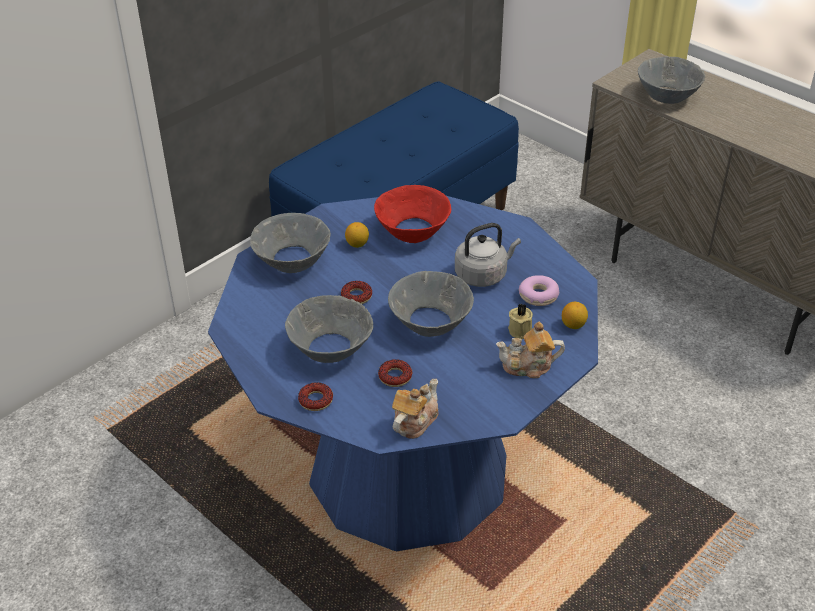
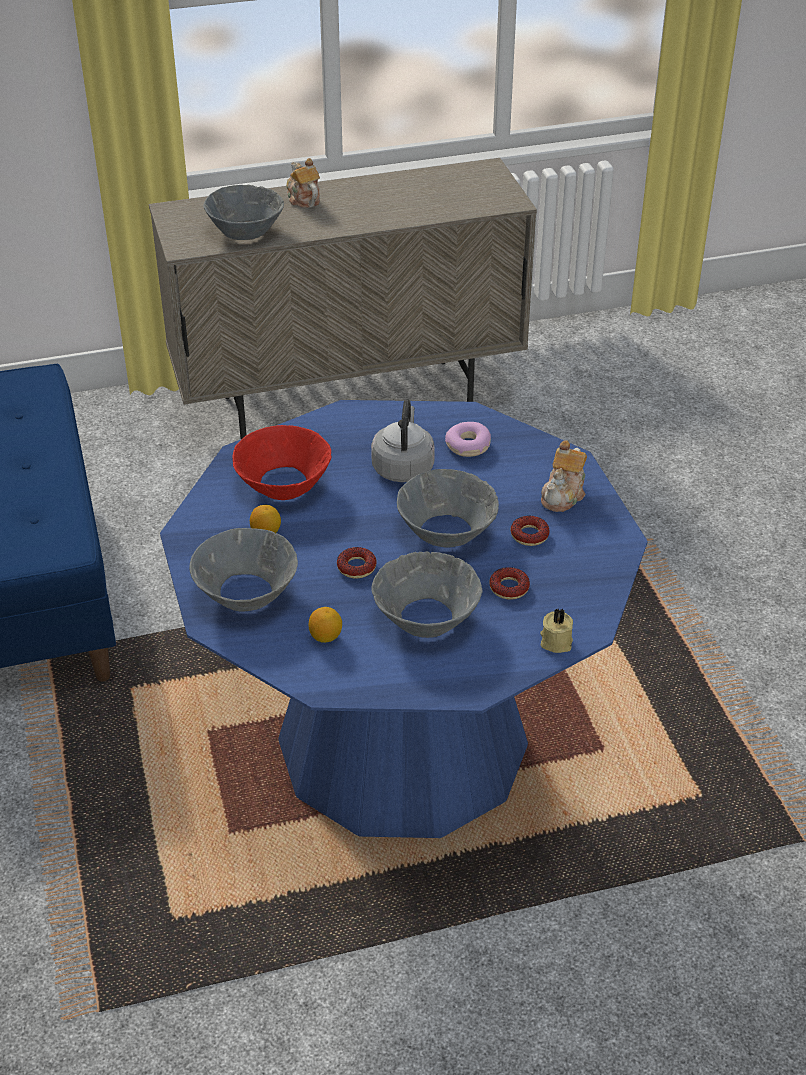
camera: 60 degrees left, 0 degrees up
(316, 400) = (500, 658): donut -> donut (529, 535)
(414, 421) = (584, 599): teapot -> teapot (303, 199)
(521, 330) = (509, 478): beige candle -> beige candle (555, 641)
(573, 325) = (528, 443): lemon -> lemon (325, 636)

